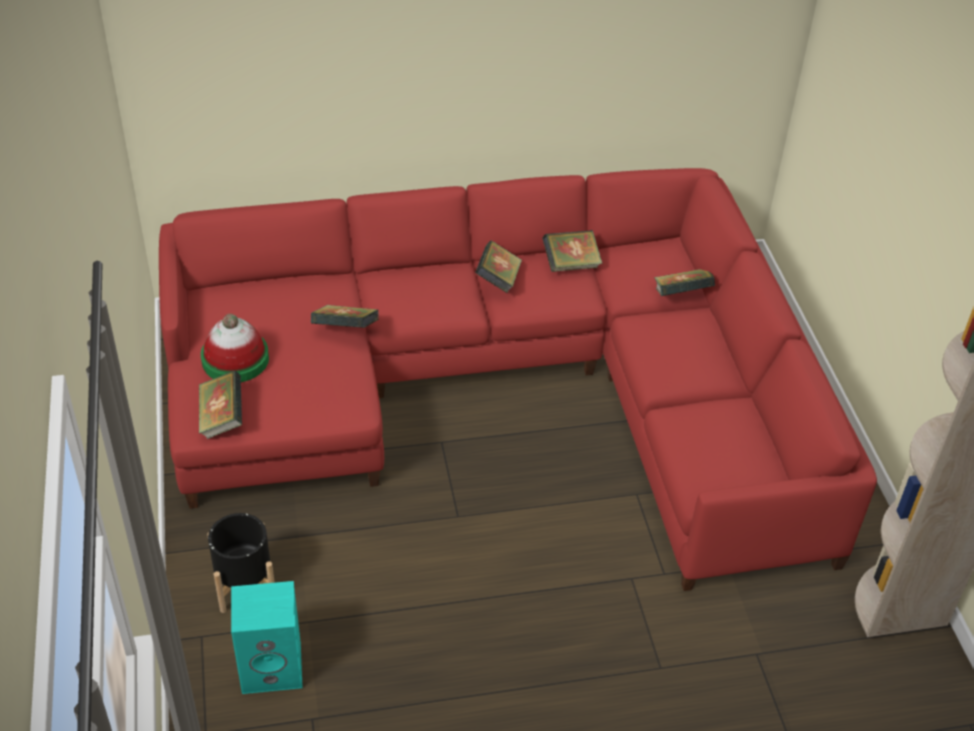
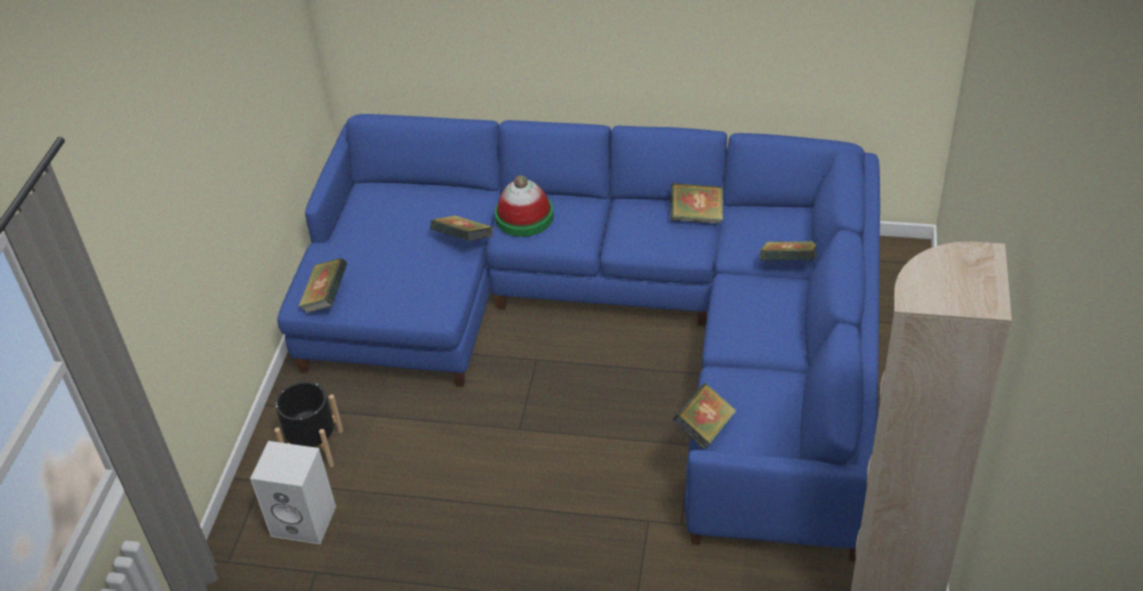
camera: 25 degrees right, 0 degrees up
(235, 359) = (359, 249): hat -> hat (524, 217)
(273, 666) = (305, 520): turquoise speaker -> white speaker
(498, 280) = (621, 219): book -> book (704, 429)
(504, 390) = (616, 324): red sofa -> blue sofa

